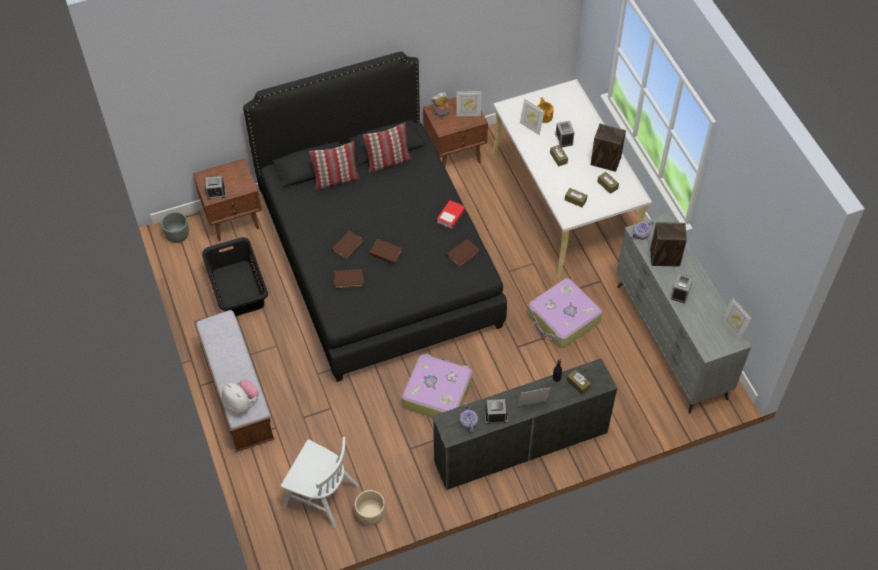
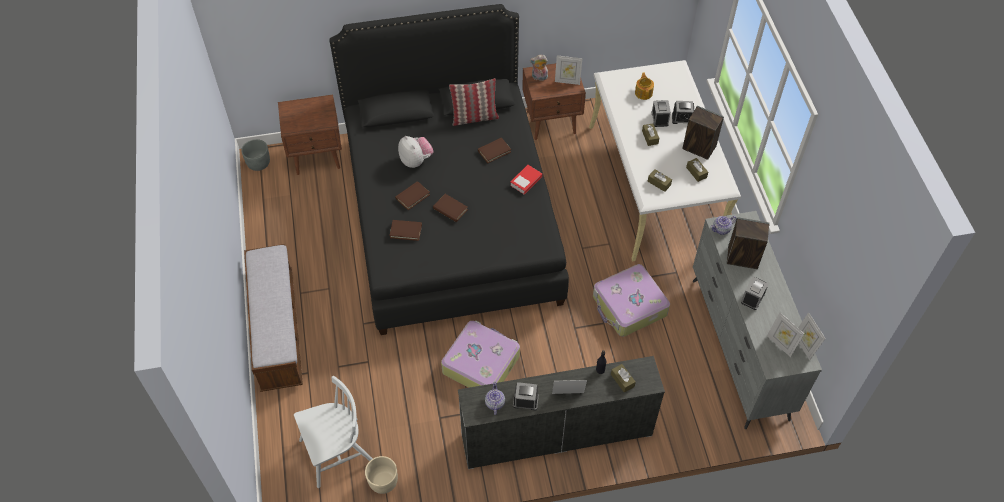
camera: 10 degrees right, 0 degrees up
(216, 193) = (295, 125): alarm clock -> alarm clock (682, 118)
(237, 289) = (304, 225): black laundry basket -> none
(242, 404) = (270, 343): plush toy -> plush toy (416, 161)
(321, 495) = (336, 452): white chair -> white chair turned 60 degrees counterclockwise
(336, 180) = (417, 128): pillow -> none
(462, 254) = (530, 222): brown book -> brown book (494, 151)
(531, 127) = (627, 102): picture frame -> picture frame (780, 344)

